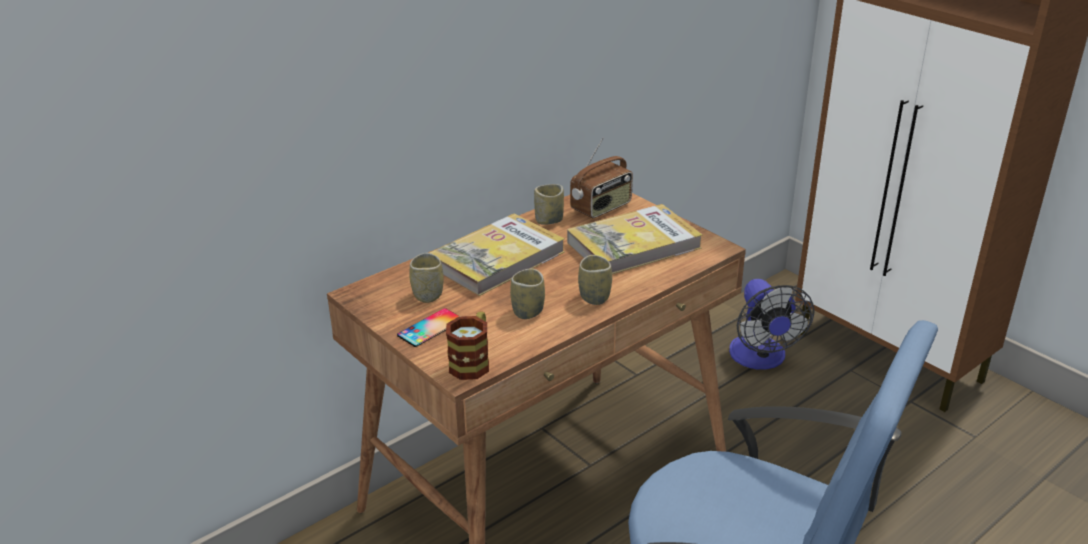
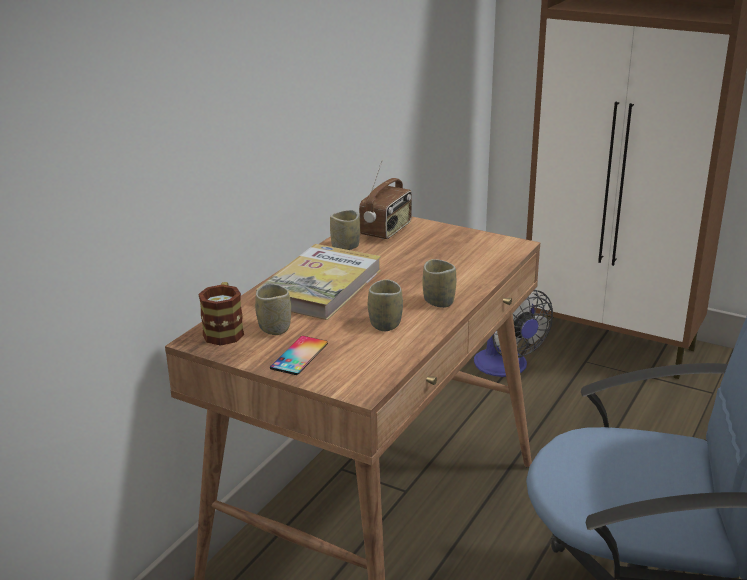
camera: 20 degrees left, 5 degrees down
(472, 361) = (365, 376): mug -> mug (224, 330)
(633, 245) = (440, 255): book -> none

